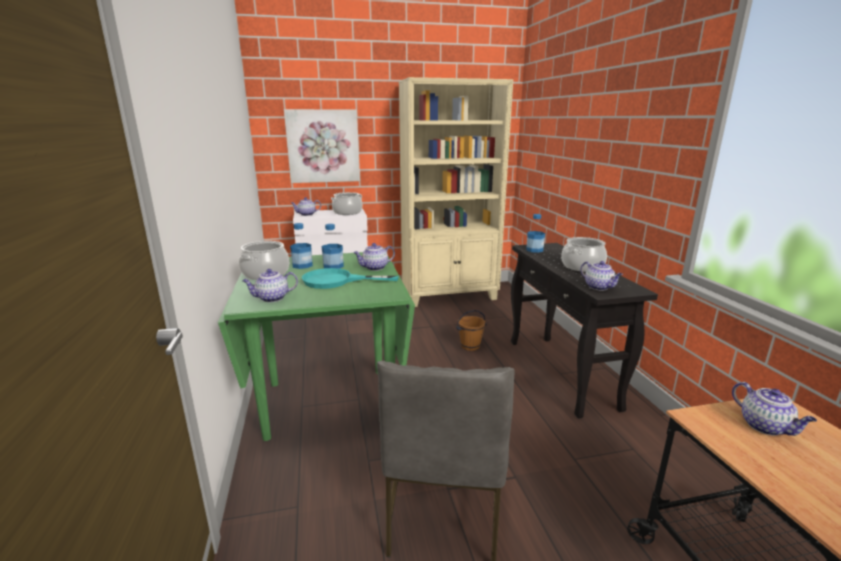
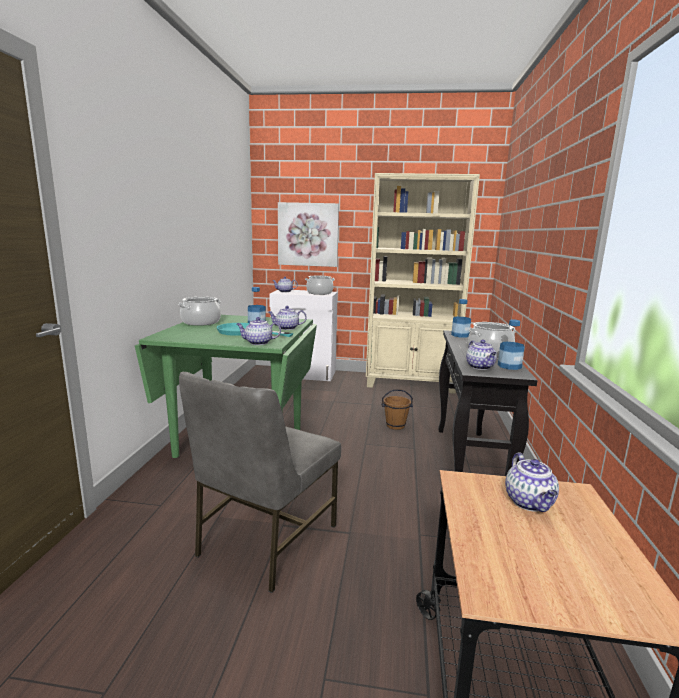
camera: 20 degrees right, 5 degrees down
(272, 298) = (183, 335): teapot -> teapot (258, 343)
(302, 265) = (234, 321): bottle -> bottle (509, 366)

